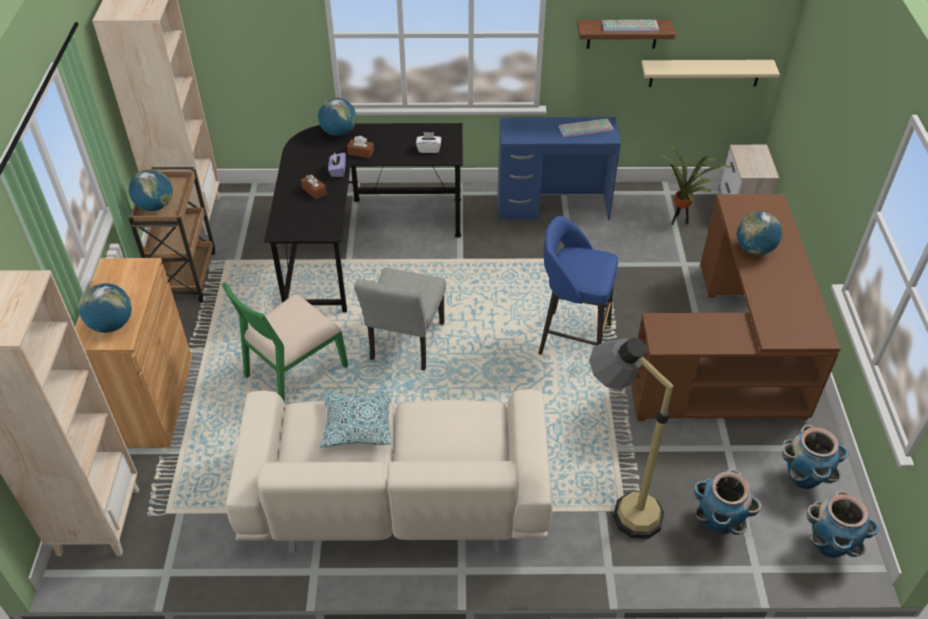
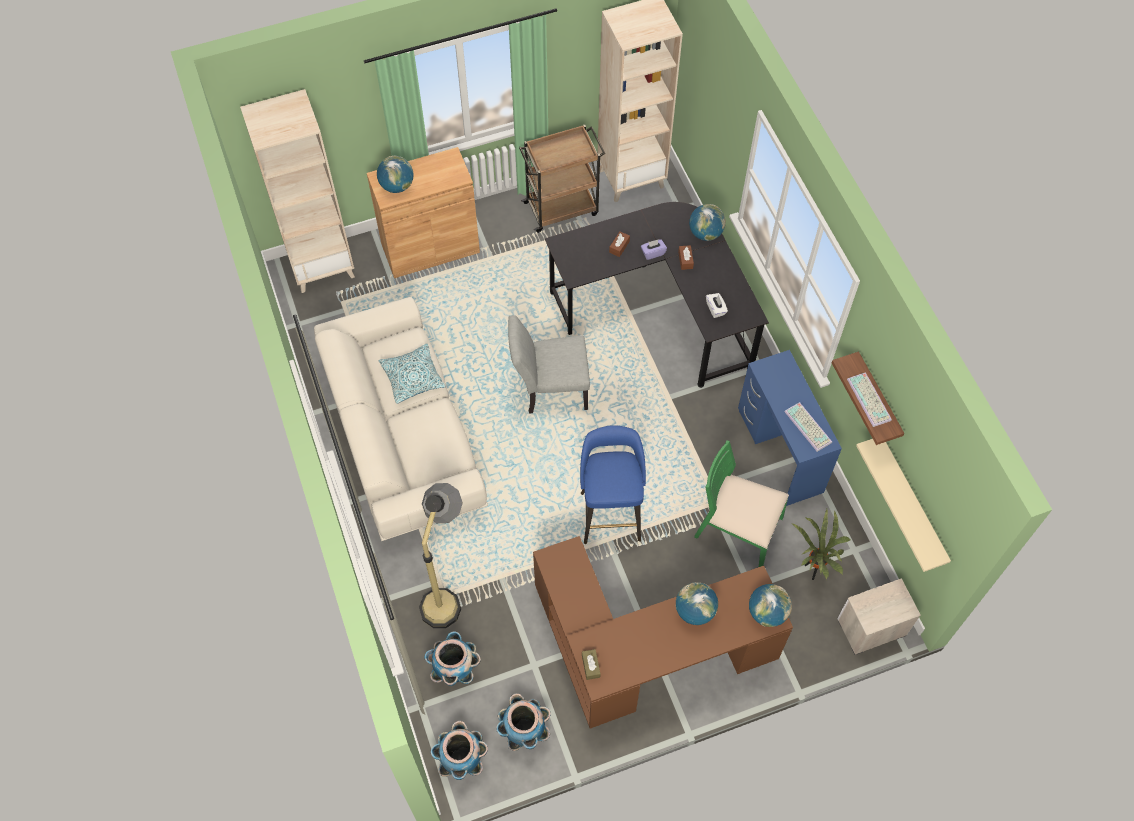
camera: 70 degrees right, 15 degrees up
(155, 206) = (550, 151): globe -> globe (767, 612)
(294, 370) = (493, 324): green chair -> green chair (737, 528)
(801, 338) = (590, 666): none -> brown tissue box

